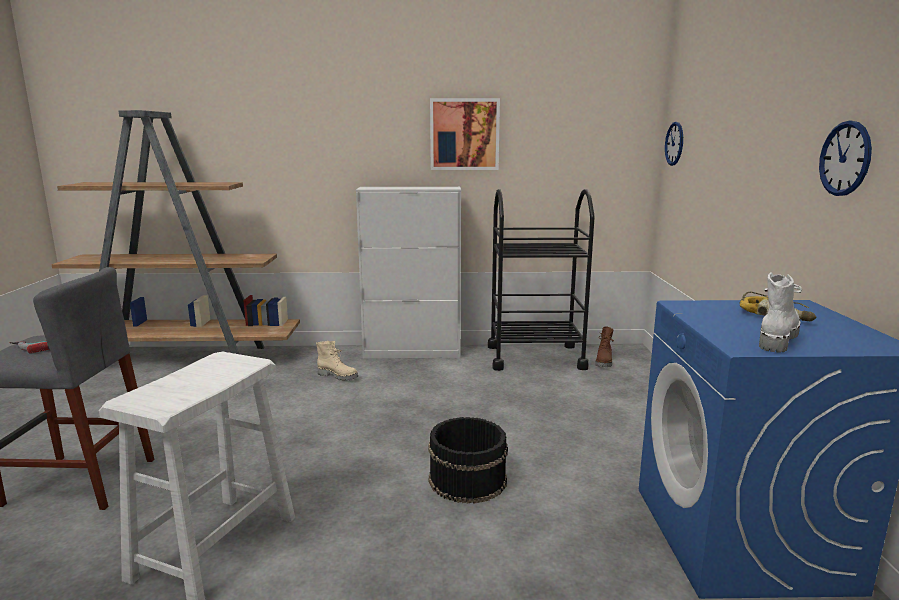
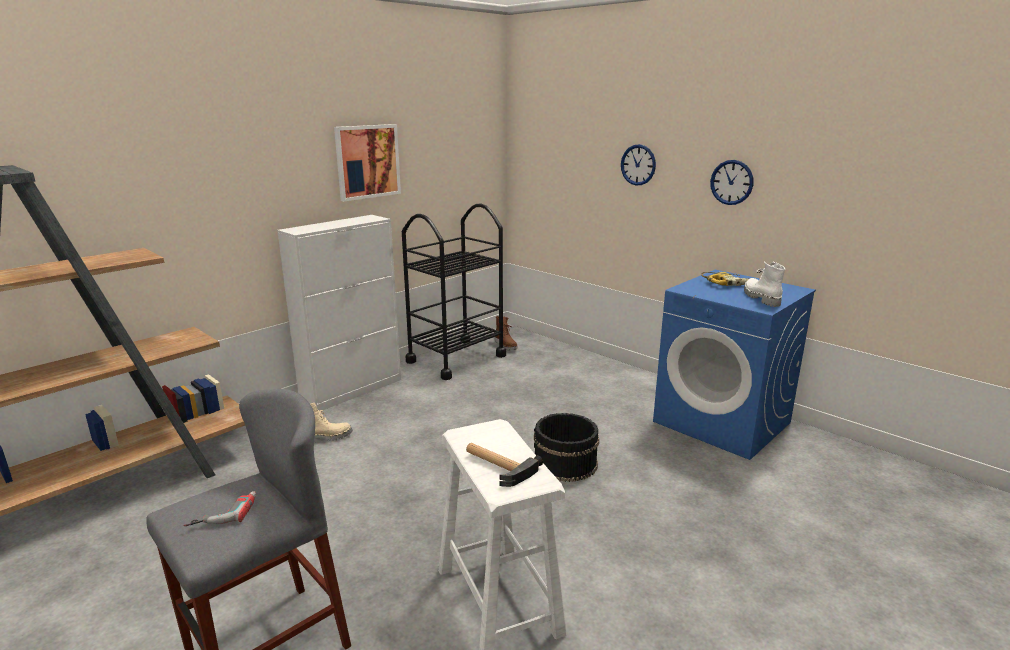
camera: 45 degrees left, 5 degrees up
(176, 384) = (497, 465): none -> hammer
(674, 143) = (529, 158): wall clock -> wall clock (638, 165)

